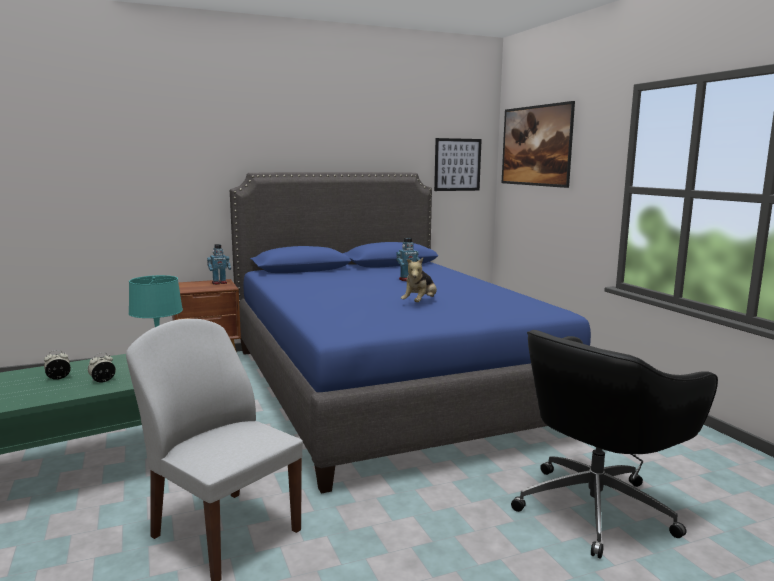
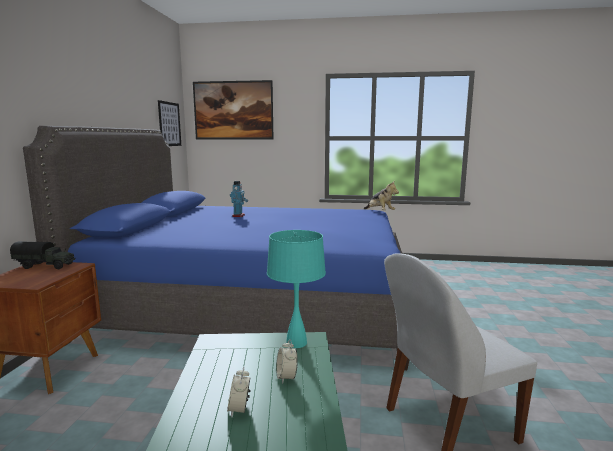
camera: 60 degrees left, 0 degrees up
(219, 283) = (46, 266): toy robot -> toy truck
(420, 303) = (314, 223): plush toy -> plush toy (379, 212)
(597, 507) = (461, 301): black office chair -> none

